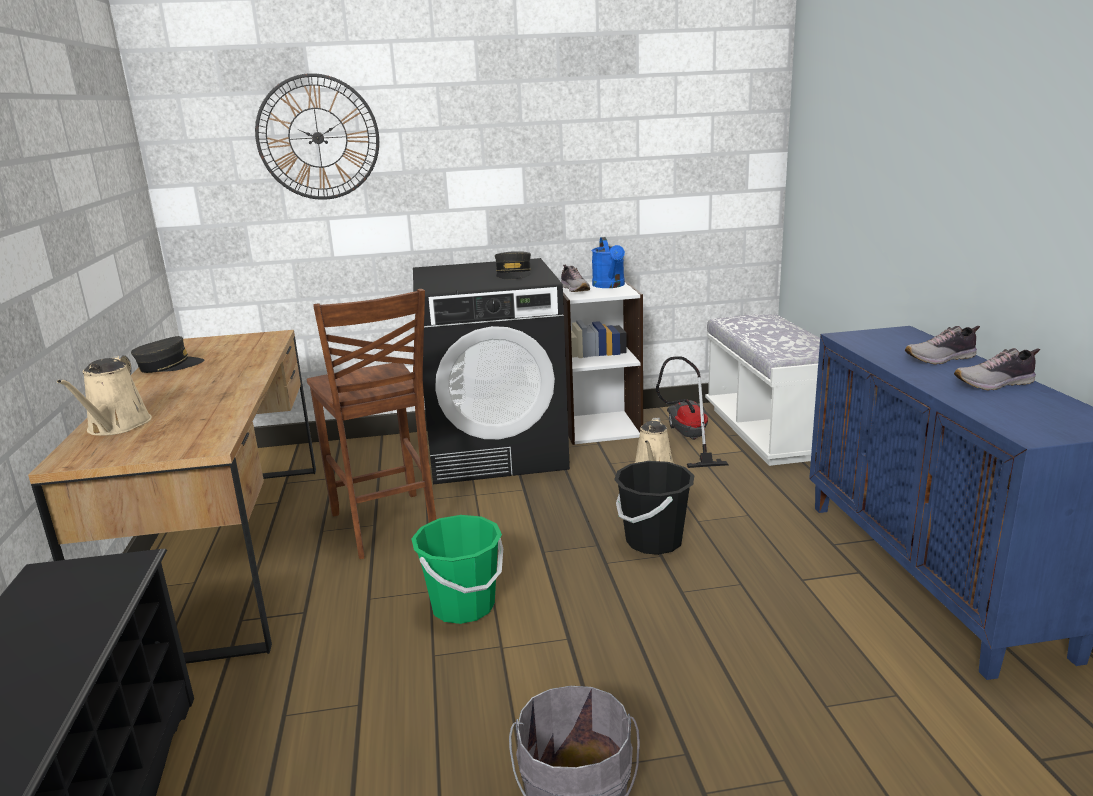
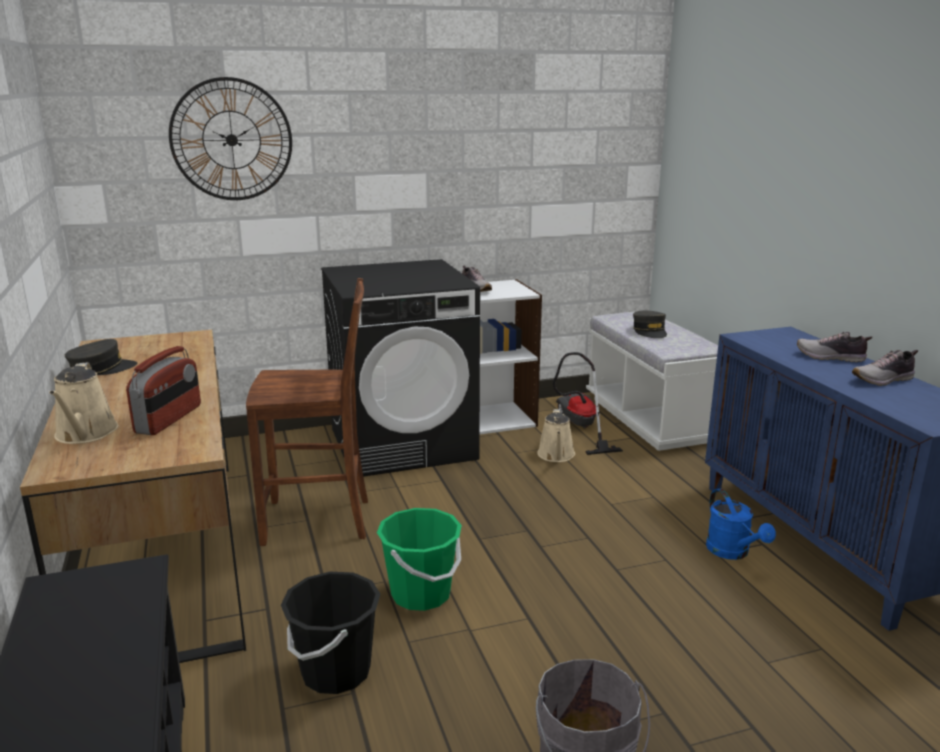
camera: 10 degrees left, 0 degrees up
(202, 414) = (169, 419): none -> radio
(385, 527) = (319, 521): brown chair -> brown chair turned 60 degrees counterclockwise
(513, 274) = (427, 276): grey cap -> grey cap (650, 331)
(610, 286) = (507, 286): blue watering can -> blue watering can (732, 552)
(653, 541) = (577, 524): black bucket -> black bucket (335, 671)
(941, 359) = (831, 357): shoe -> shoe turned 45 degrees clockwise

